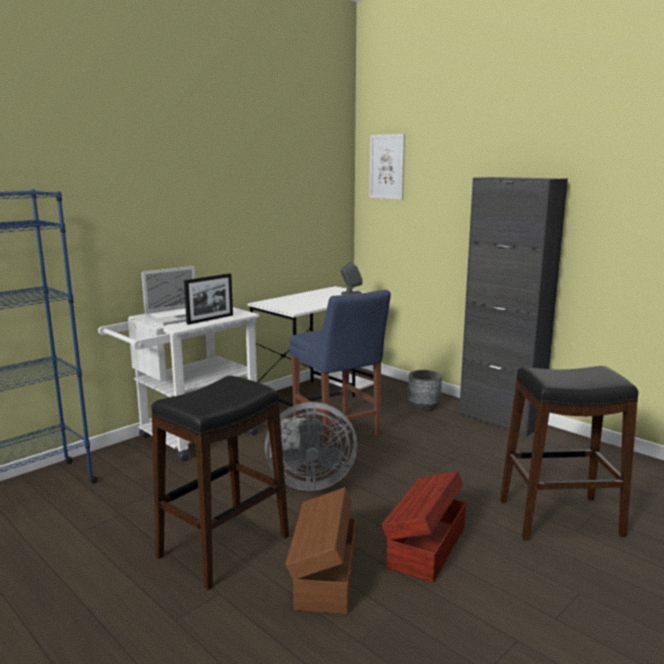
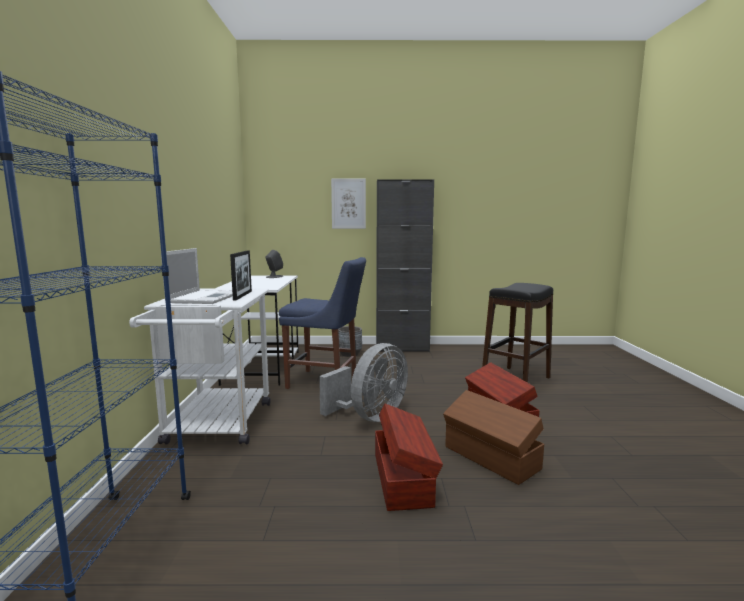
camera: 45 degrees left, 5 degrees down
(224, 546) = (403, 478): black stool -> brown storage box
(387, 167) = (279, 175): picture -> picture (348, 203)

